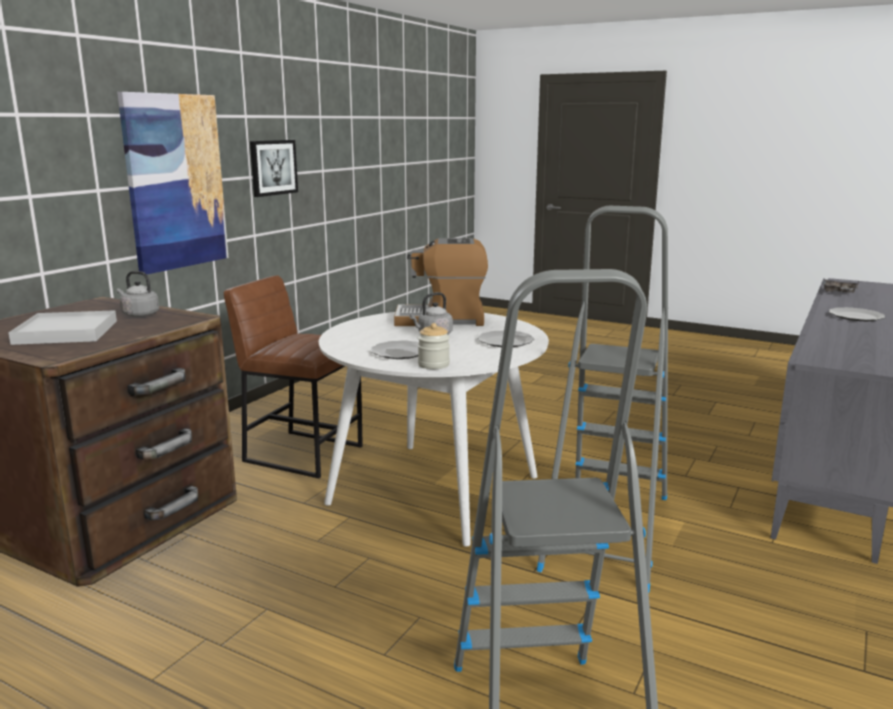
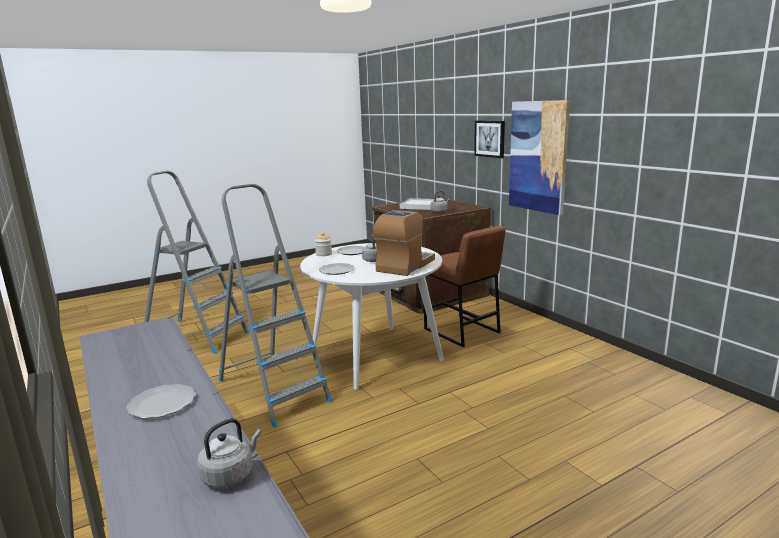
camera: 120 degrees right, 0 degrees up
(273, 167) = (619, 158): picture -> picture (490, 138)
(302, 453) = (462, 331): brown chair -> brown chair turned 90 degrees clockwise
(839, 292) = (230, 475): grey tray -> grey kettle

